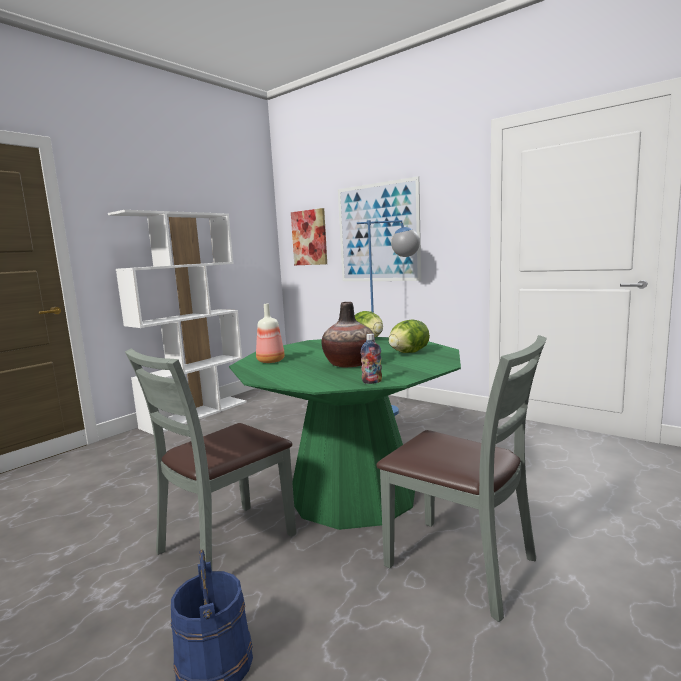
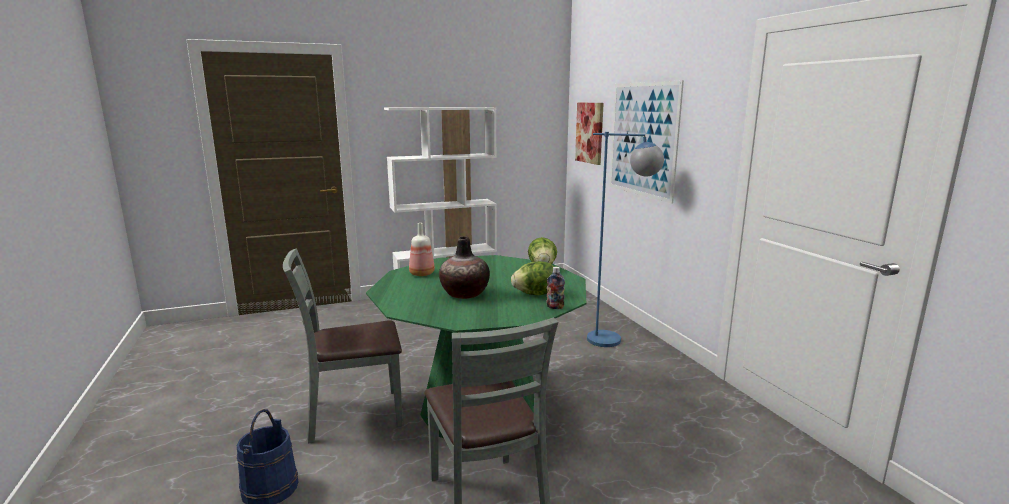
camera: 30 degrees right, 5 degrees up
(372, 382) = (440, 319): bottle -> bottle (555, 307)

